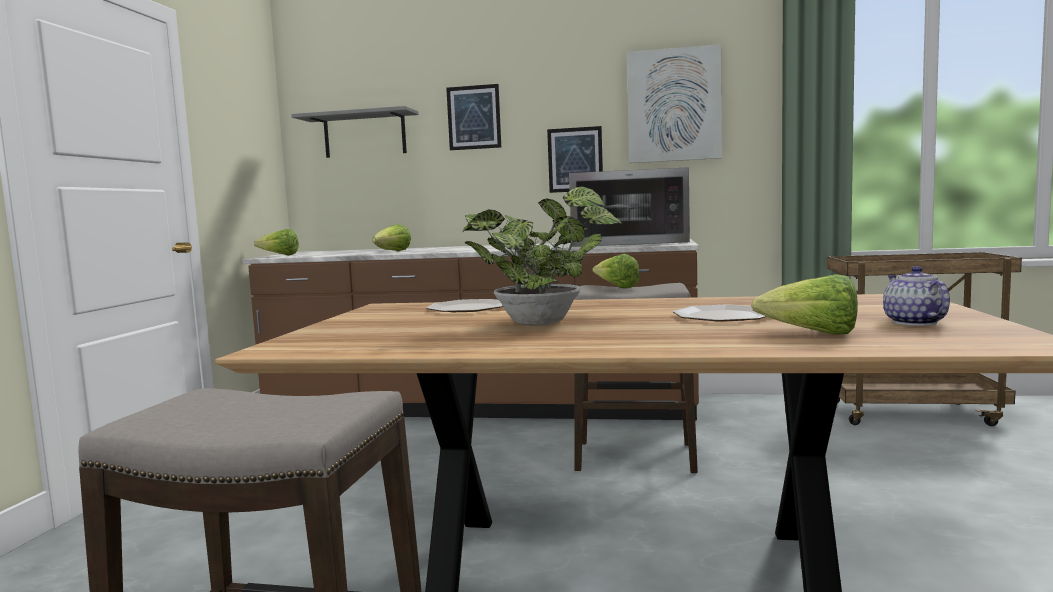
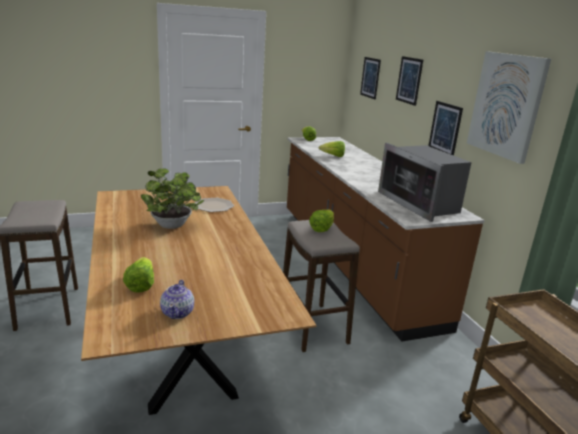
camera: 60 degrees right, 15 degrees up
(365, 135) = (370, 77): grey shelf -> picture
(722, 316) = (195, 262): plate -> none
(914, 322) = (178, 312): teapot -> teapot turned 120 degrees clockwise

